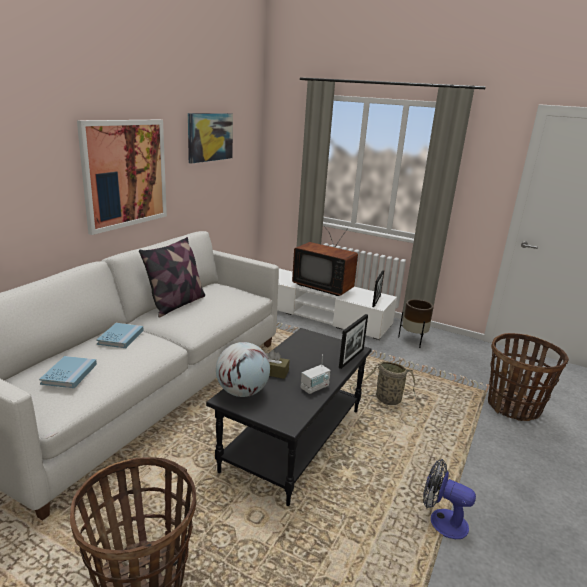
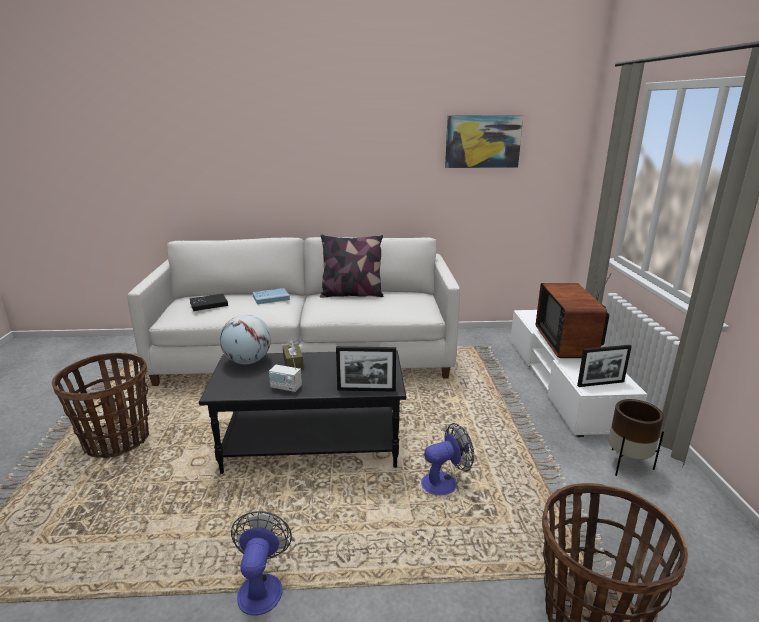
camera: 60 degrees right, 0 degrees up
(69, 374) = (208, 304): blue book -> black book
(125, 174) = (358, 170): picture -> none
(386, 400) = (445, 482): basket -> fan

